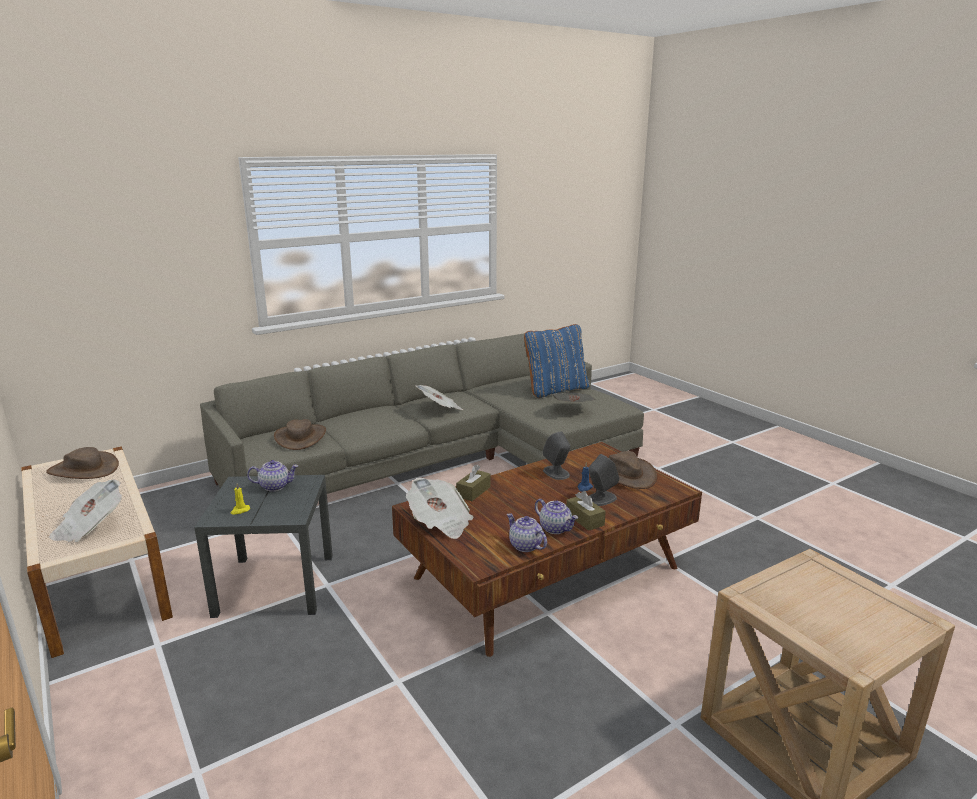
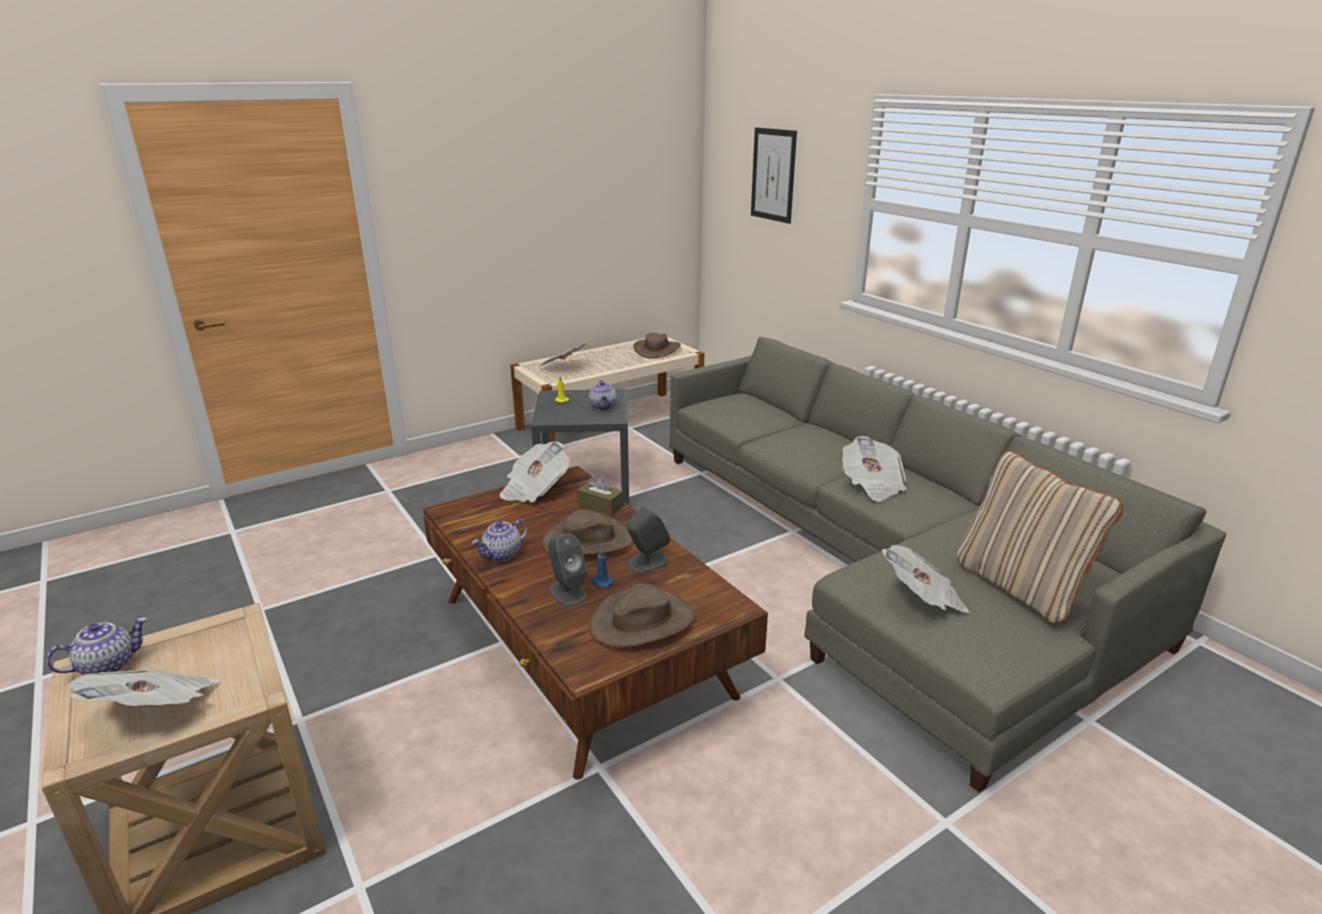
camera: 90 degrees right, 5 degrees up
(117, 242) = (773, 175): none -> picture
(301, 437) = (750, 416): brown hat -> brown hat (588, 541)
(525, 546) = (473, 534): teapot -> teapot (108, 665)
(556, 390) = (1020, 586): blue pillow -> beige pillow
(585, 519) = (517, 576): brown tissue box -> none
(859, 602) = (156, 710): none -> newspaper

